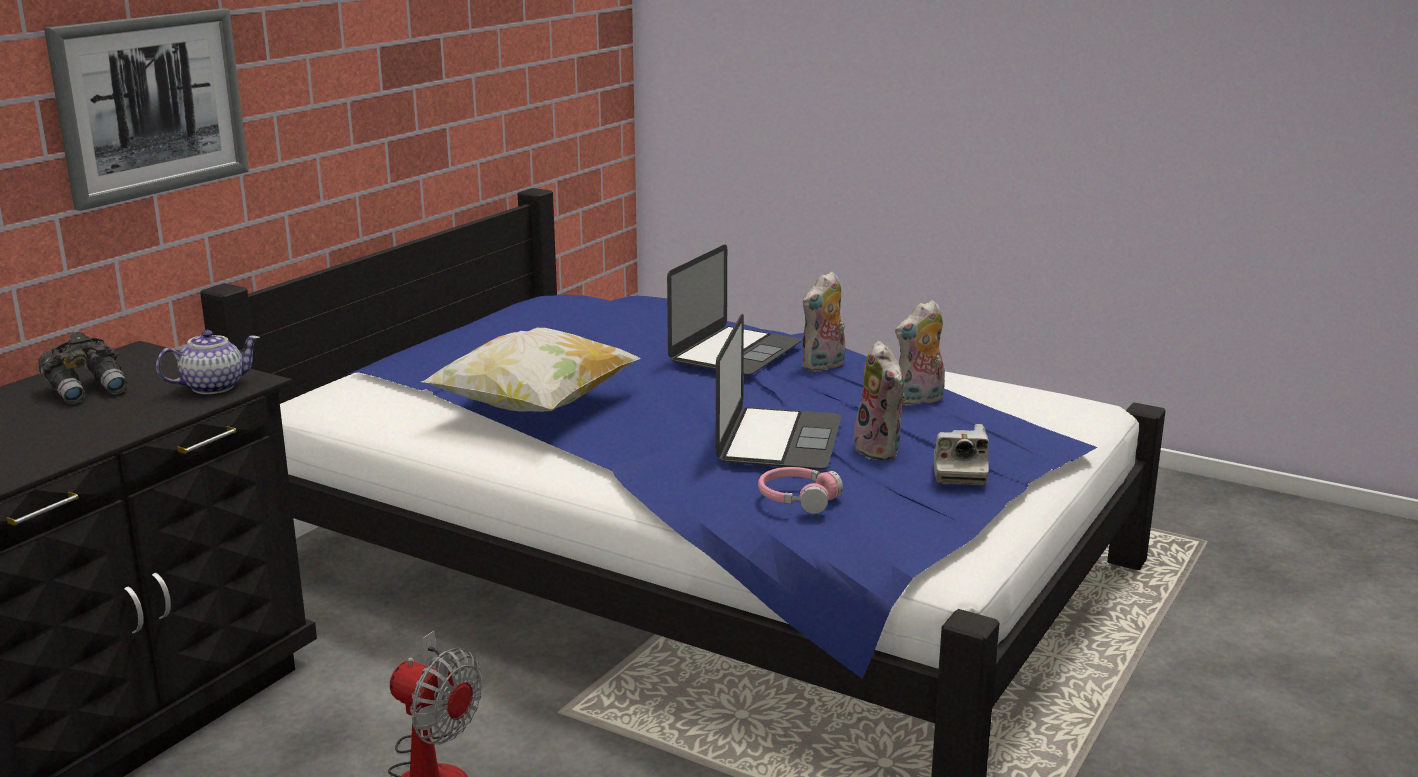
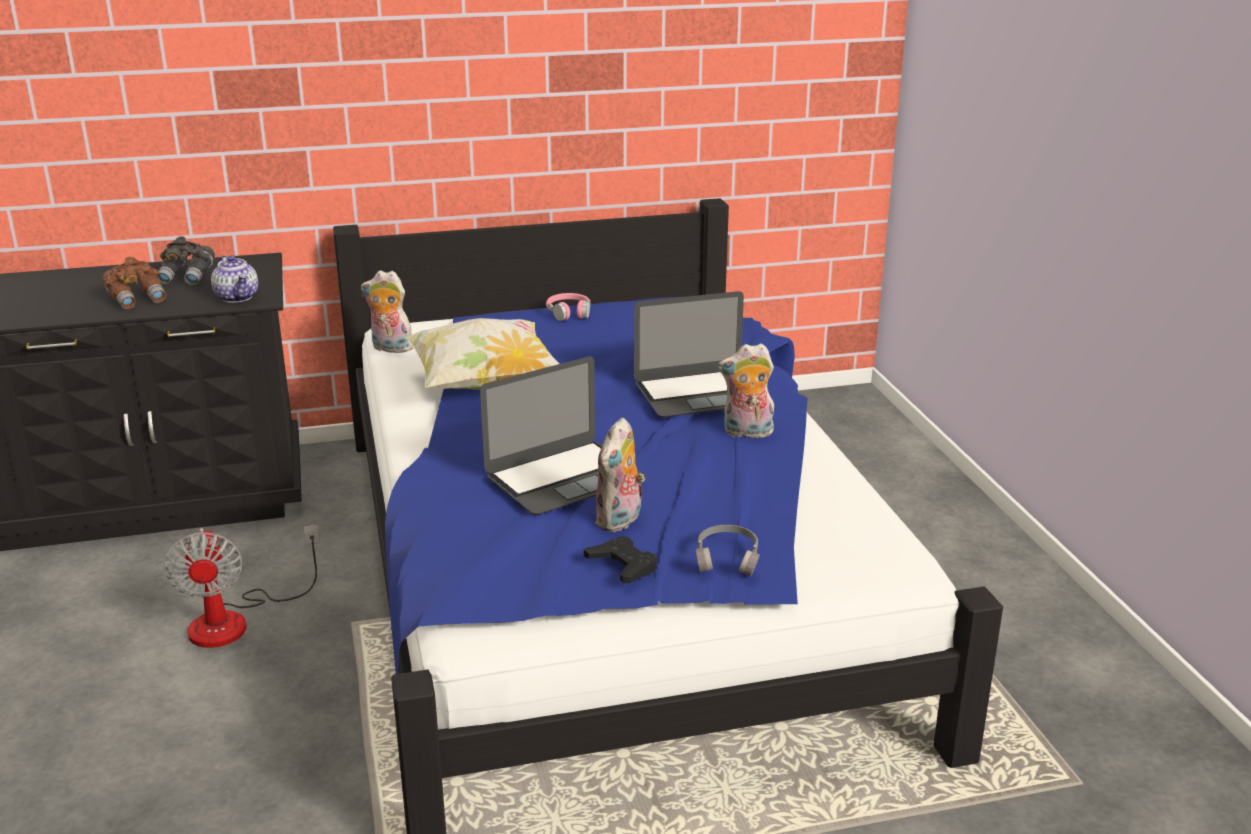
camera: 45 degrees right, 5 degrees up
(81, 425) = (137, 299): none -> brown binoculars
(151, 105) = (305, 83): picture -> none
(213, 386) = (237, 297): teapot -> teapot turned 45 degrees clockwise
(798, 499) = (473, 528): pink headphones -> pink headphones (569, 313)
(920, 400) = (750, 494): plush toy -> plush toy (390, 348)
(959, 472) = (623, 566): camera -> black game controller
(1005, 439) = (728, 558): none -> grey headphones

